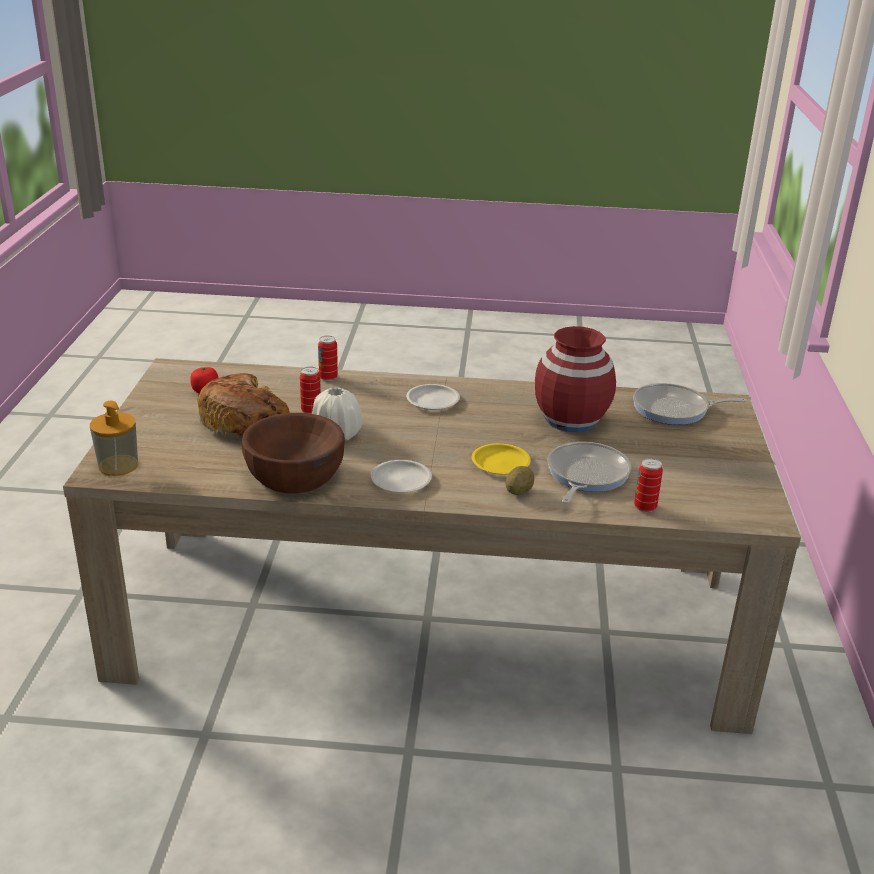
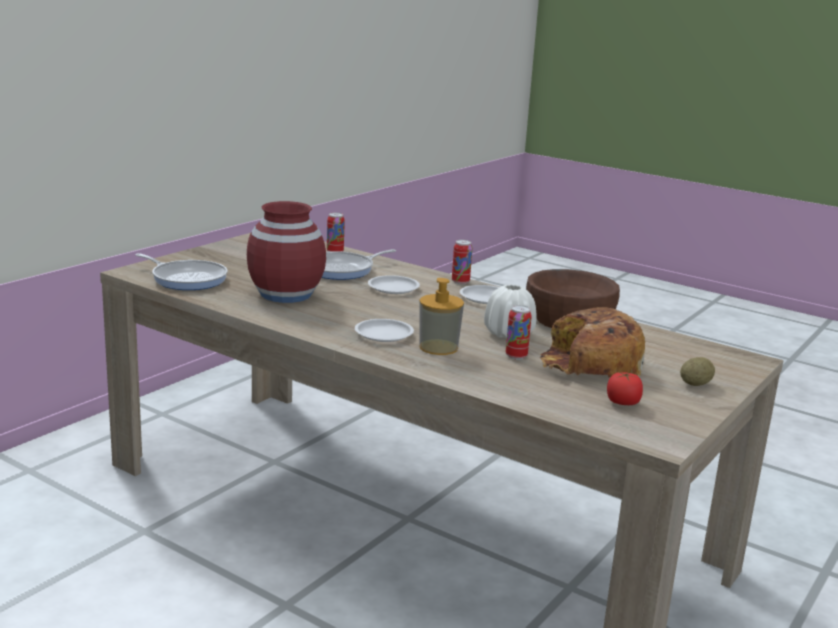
camera: 150 degrees left, 10 degrees down
(118, 465) = (730, 361): soap dispenser -> soap dispenser (438, 347)
(328, 378) = (467, 380): can -> can (460, 282)
(500, 463) = (394, 288): yellow plate -> white plate
(518, 491) = (406, 275): potato -> potato (695, 384)

